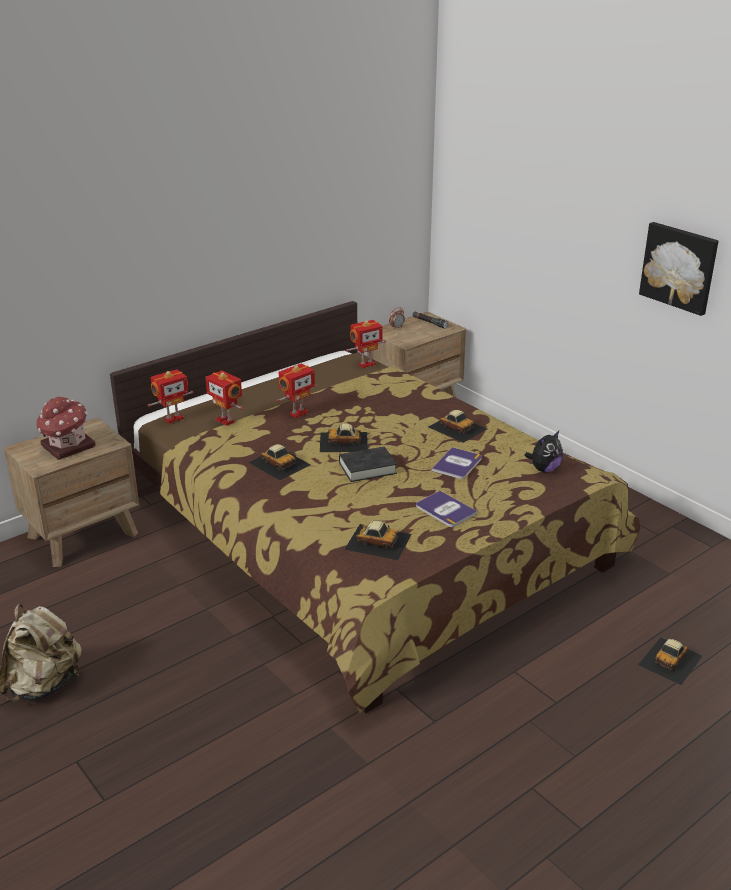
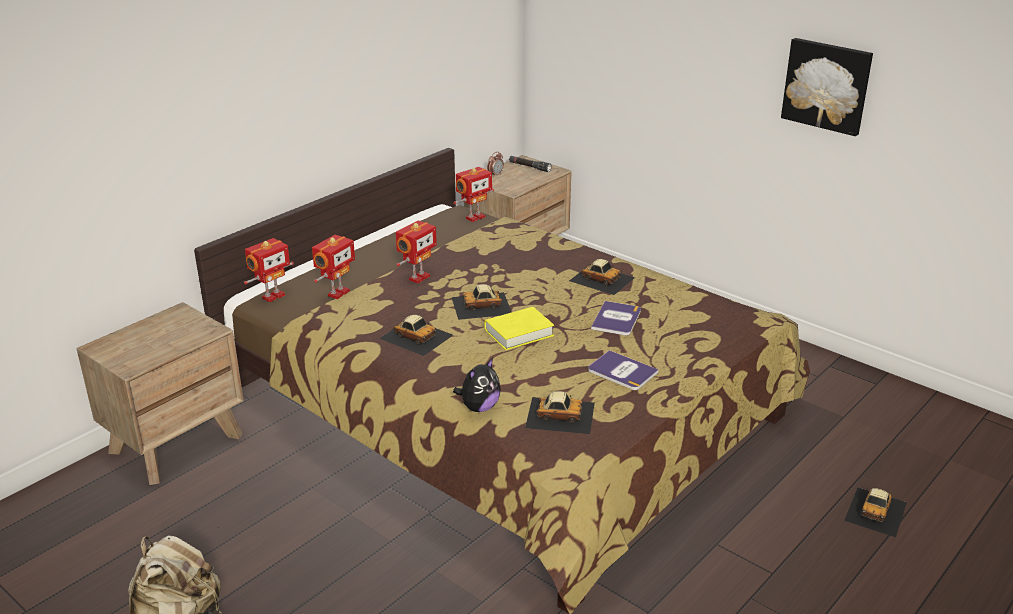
camera: 10 degrees left, 0 degrees up
(67, 447) = (156, 340): toy house -> none
(226, 420) = (337, 293): toy robot -> toy robot turned 90 degrees counterclockwise
(367, 468) = (519, 333): black book -> yellow book
(544, 469) = (711, 316): plush toy -> plush toy (479, 407)

